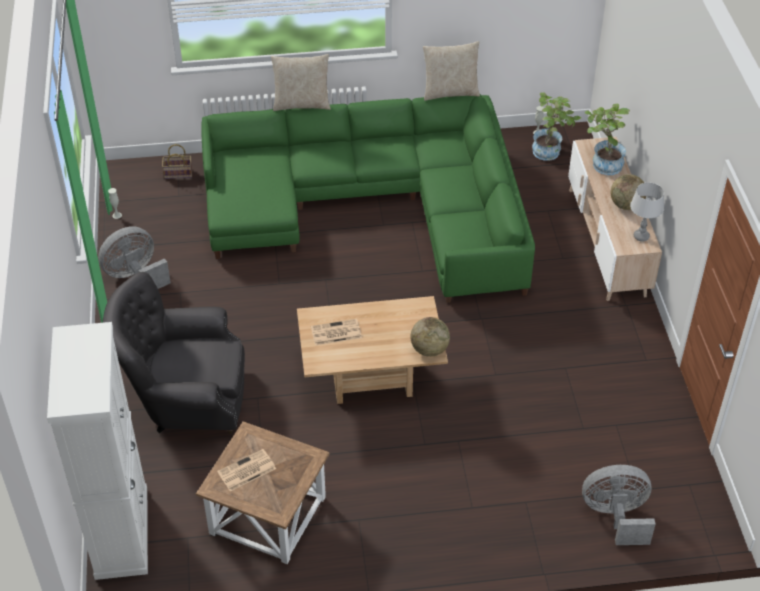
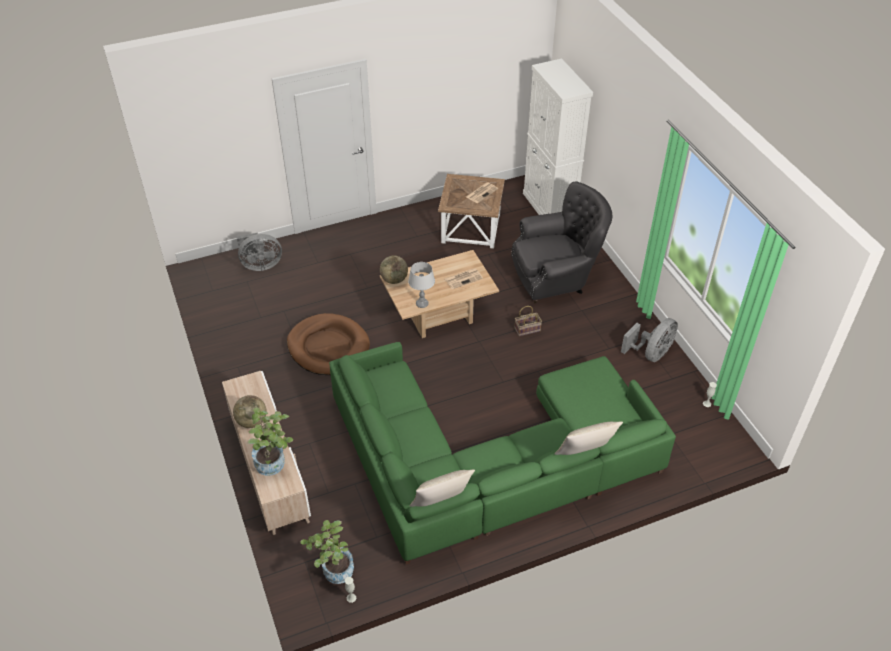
camera: 165 degrees right, 0 degrees up
(177, 174) = (687, 458): basket -> basket (527, 329)
(527, 362) = (328, 347): none -> brown dog bed
(641, 236) = (239, 392): grey table lamp -> grey table lamp (422, 304)

